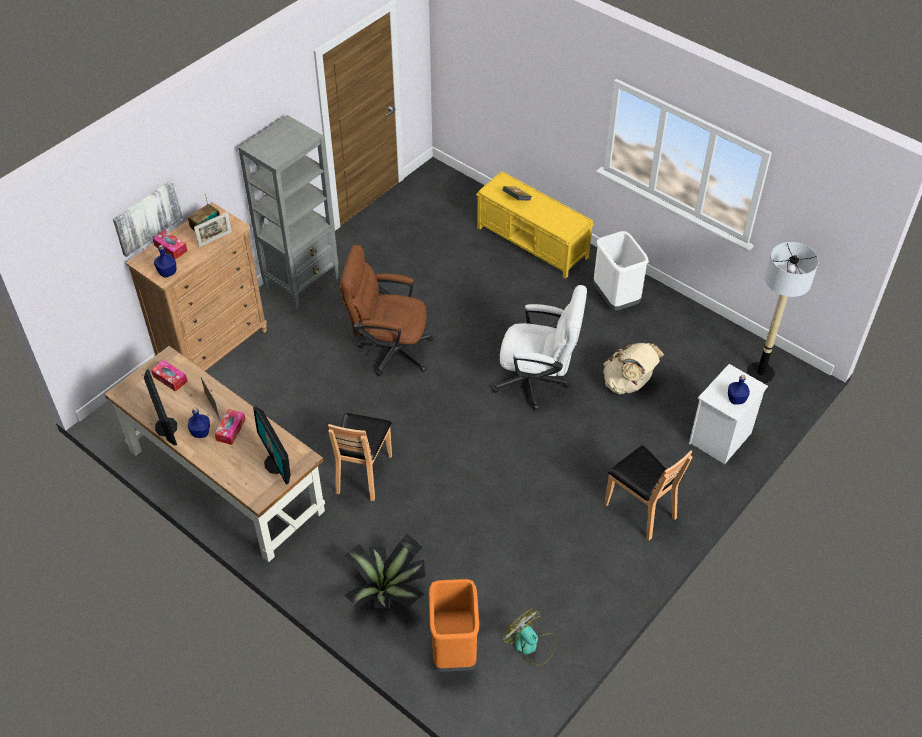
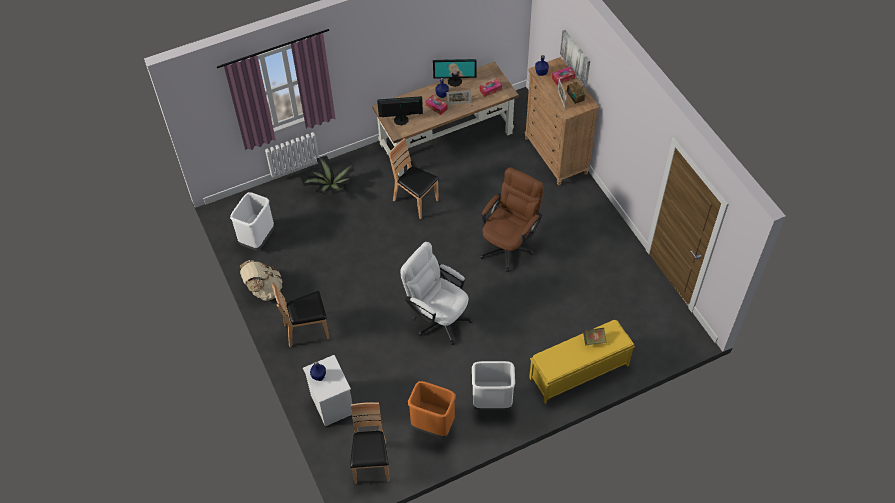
camera: 115 degrees right, 5 degrees up
(302, 282) = (597, 216): grey bookcase -> none
(454, 650) = (277, 205): orange trash can -> orange trash can (432, 425)
(530, 645) = (257, 239): fan -> white trash can
(537, 382) = (437, 317): white office chair -> white office chair turned 90 degrees clockwise
(628, 384) = (407, 371): beige backpack -> beige backpack (264, 290)
(760, 373) = (371, 463): floor lamp -> brown chair

